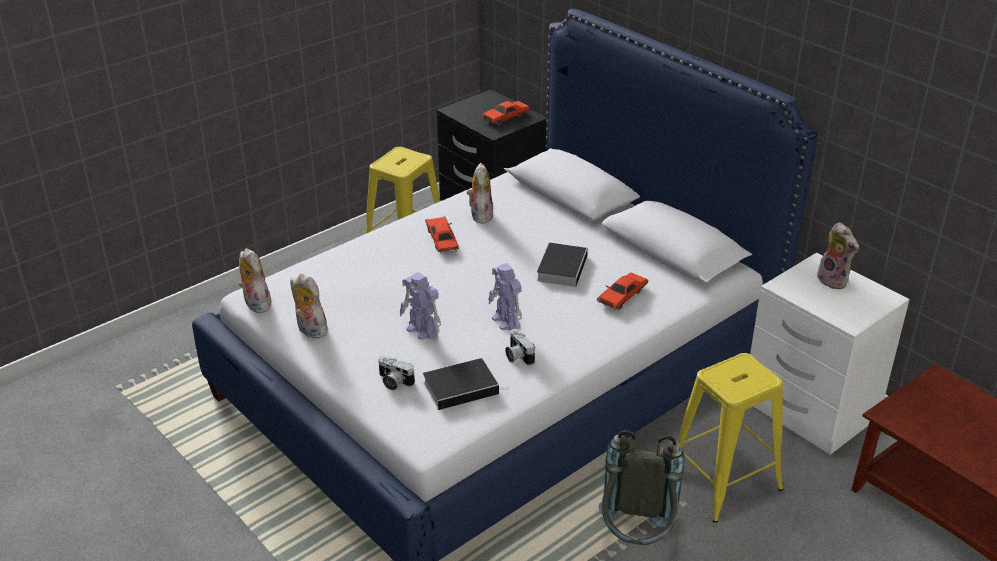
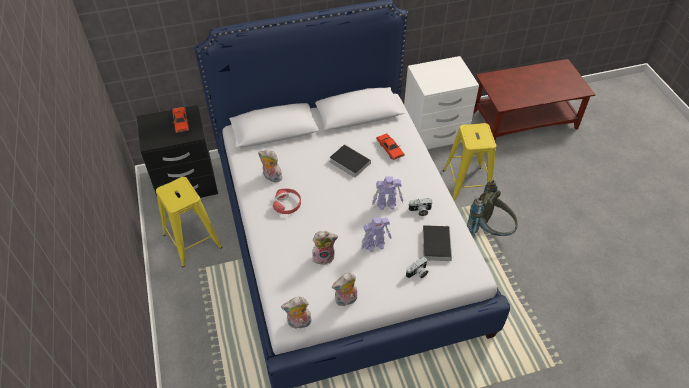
camera: 65 degrees left, 15 degrees up
(442, 240) = (287, 204): red toy car -> red headphones
(834, 280) = (434, 70): plush toy -> plush toy (324, 256)

